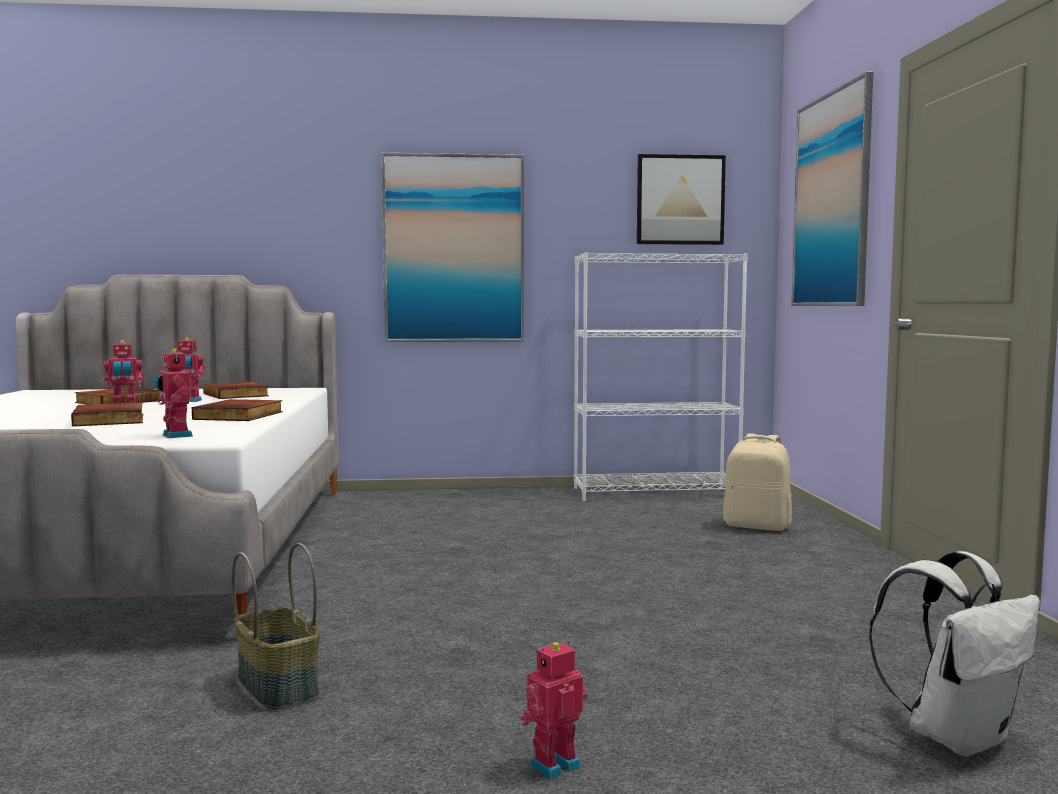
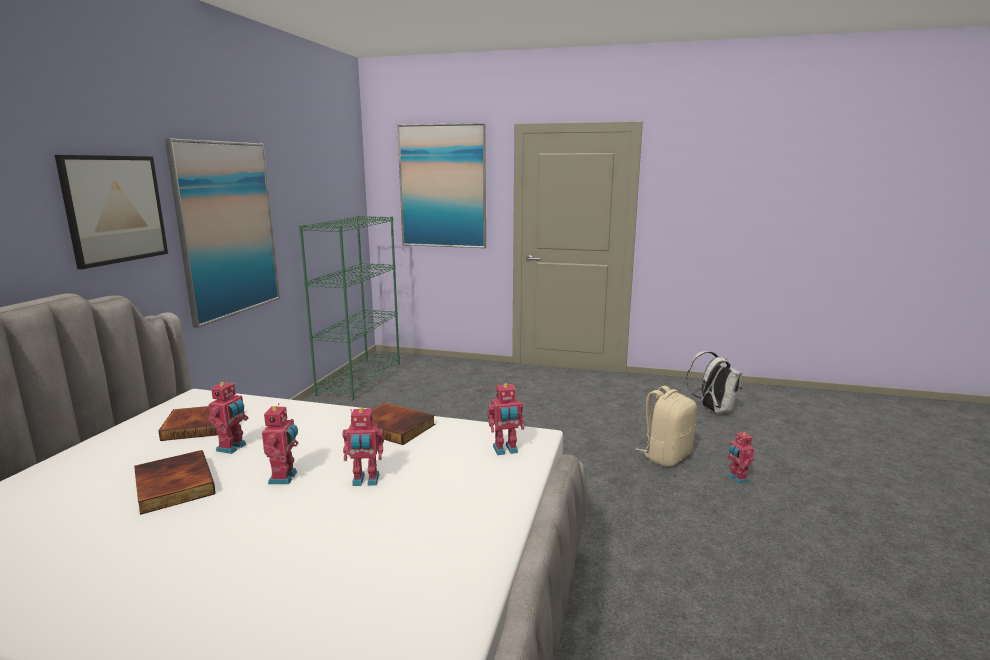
camera: 70 degrees left, 10 degrees up
(111, 420) = (365, 481): book -> toy robot
(279, 686) = (650, 538): basket -> none
(656, 492) = (360, 378): white bookcase -> green bookcase
(680, 200) = (333, 177): picture -> picture (115, 209)
(757, 526) = (459, 374): beige backpack -> beige backpack (666, 456)

